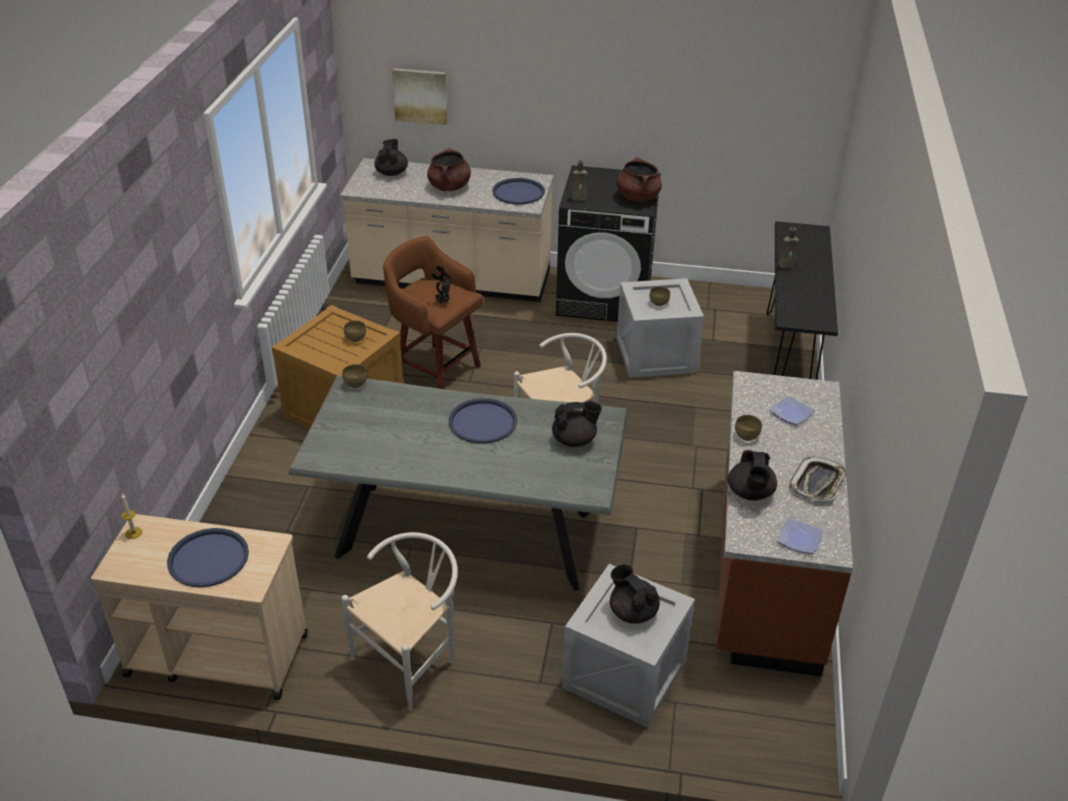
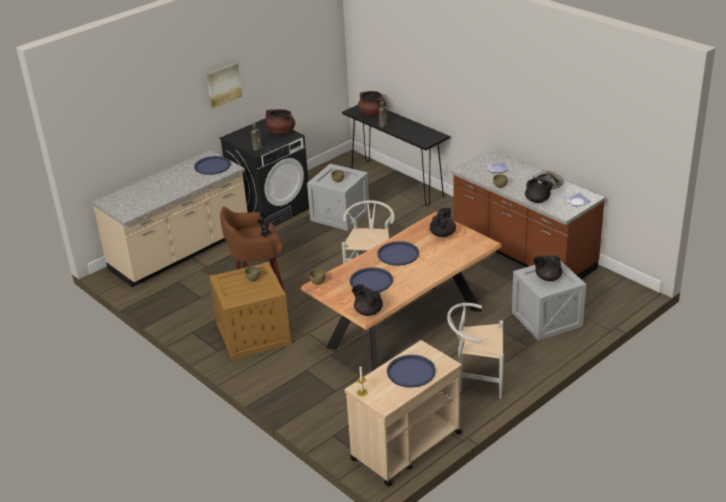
camera: 50 degrees left, 5 degrees down
(391, 173) = (126, 197): black teapot -> black teapot (368, 311)
(396, 427) = (371, 281): none -> blue tray
(412, 660) = (476, 380): white chair -> white chair turned 75 degrees counterclockwise
(420, 95) = (119, 137): picture -> picture (223, 84)
(449, 187) = (173, 184): brown cooking pot -> brown cooking pot (372, 113)
(467, 532) = (405, 329): grey dining table -> brown dining table

